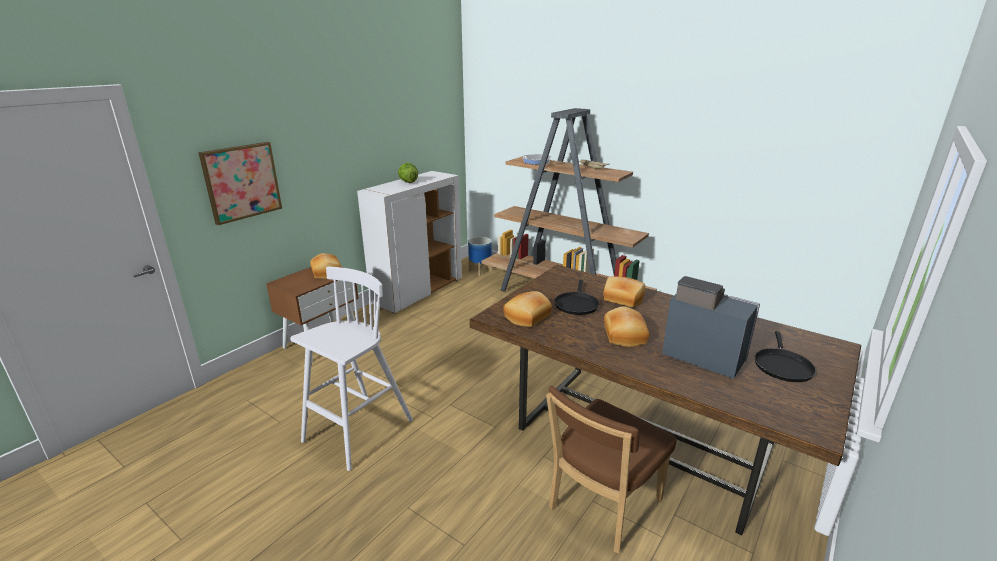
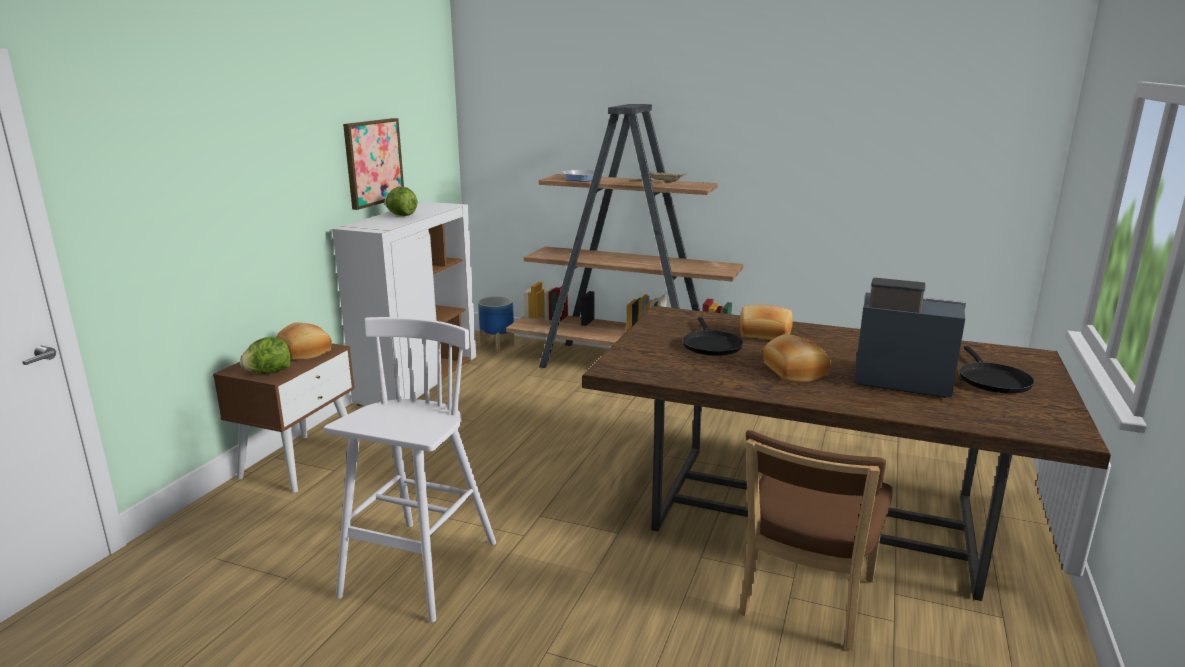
camera: 15 degrees left, 5 degrees down
(242, 182) = (178, 211): picture -> picture (373, 162)
(297, 286) = (269, 372): none -> lettuce
(528, 317) = (659, 365): bread -> none

